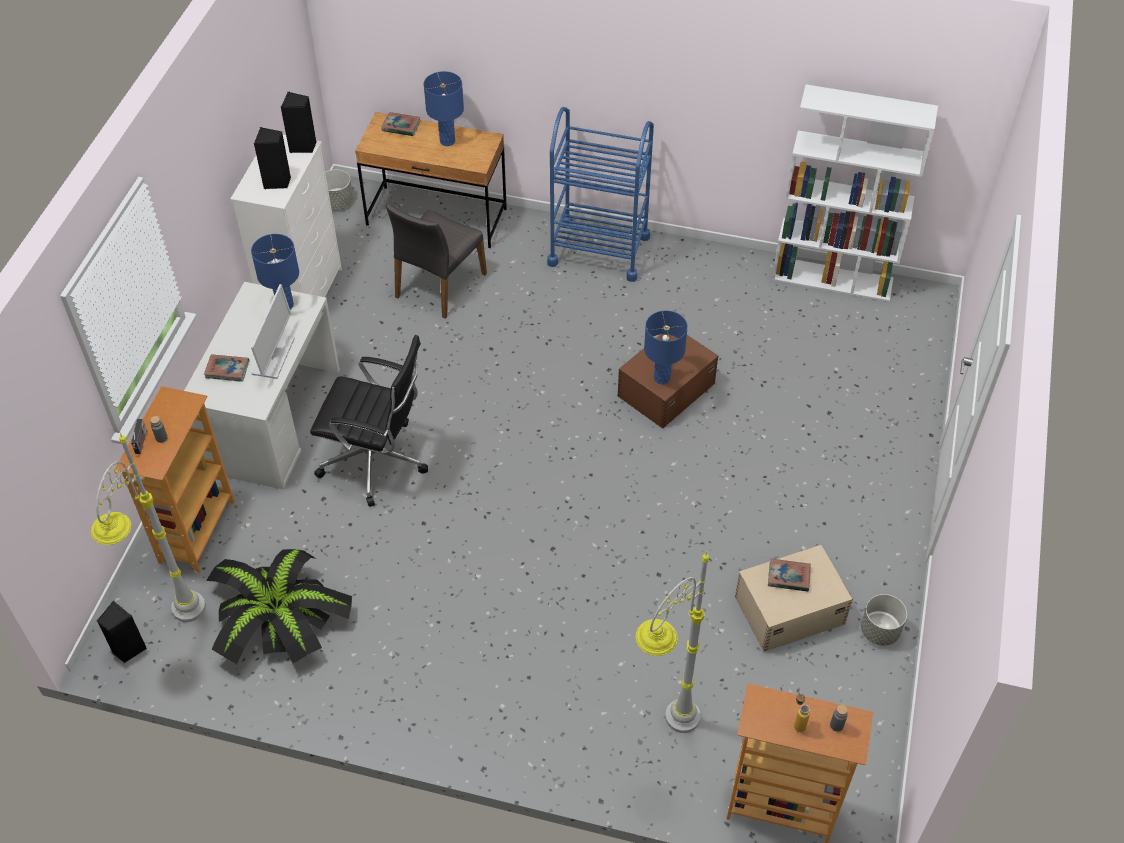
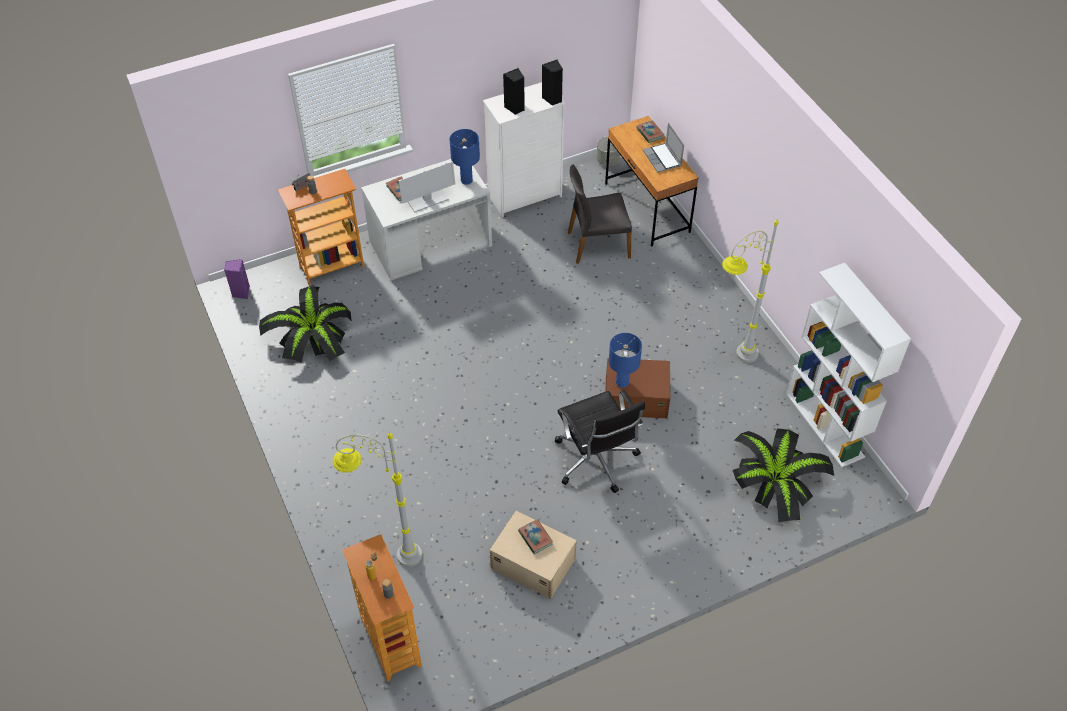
camera: 50 degrees right, 0 degrees up
(128, 649) = (241, 293): black speaker -> purple speaker
(178, 632) = (267, 303): grey floor lamp -> grey floor lamp (730, 360)
(376, 461) = (447, 304): black office chair -> black office chair (596, 461)
(447, 141) = (663, 159): blue table lamp -> laptop
(599, 250) = (709, 295): blue cart -> none
(860, 355) = (776, 479): none -> potted plant
(879, 631) = (562, 620): grey planter -> none

